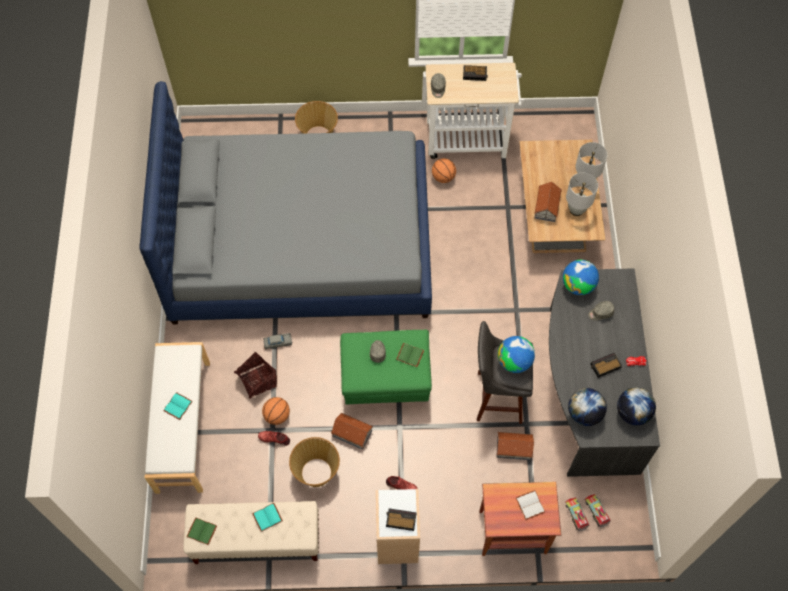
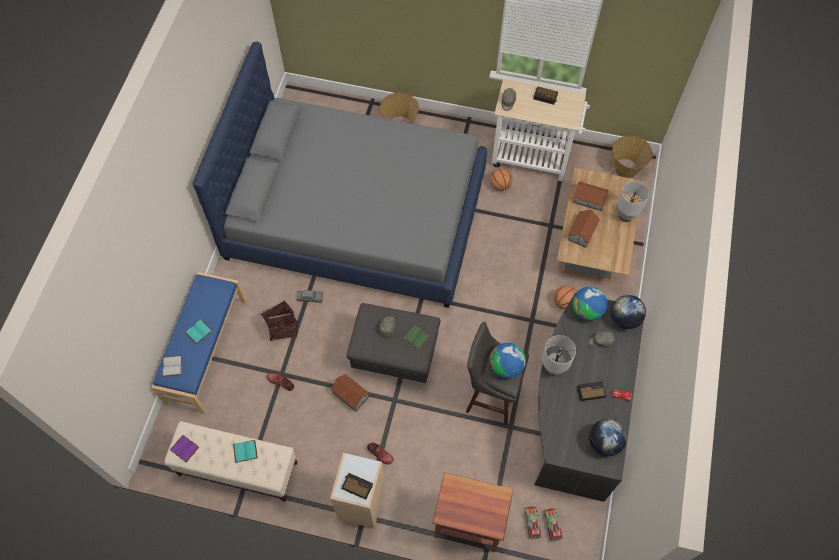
camera: 15 degrees right, 0 degrees up
(182, 426) = (205, 350): white bench -> blue bench
(202, 531) = (185, 448): green book -> purple book
(277, 415) = (289, 362): basketball -> basketball (564, 302)
(316, 472) = (309, 421): basket -> basket (626, 168)
(385, 381) = (394, 355): green ottoman -> grey ottoman
(514, 448) = (492, 446): toy house -> toy house (589, 199)
(529, 505) = (481, 504): white book -> white book (171, 366)
(576, 210) = (609, 241): white table lamp -> white table lamp (553, 368)
(584, 413) = (558, 431): globe -> globe (624, 319)

